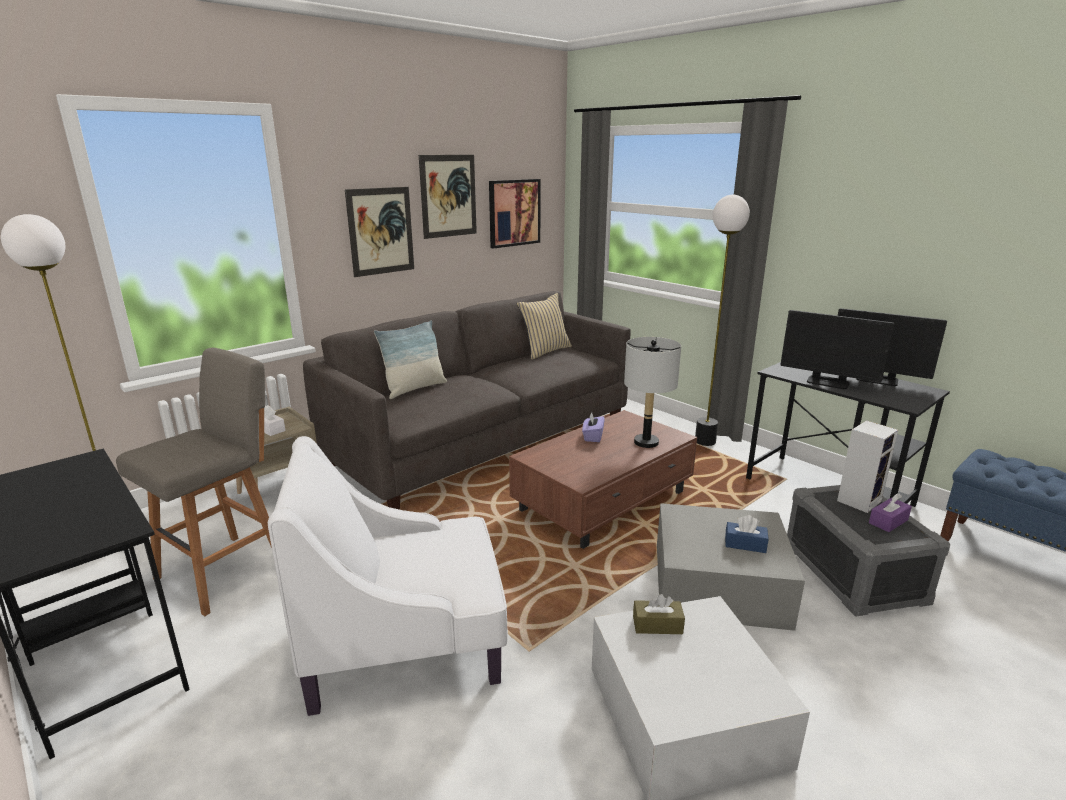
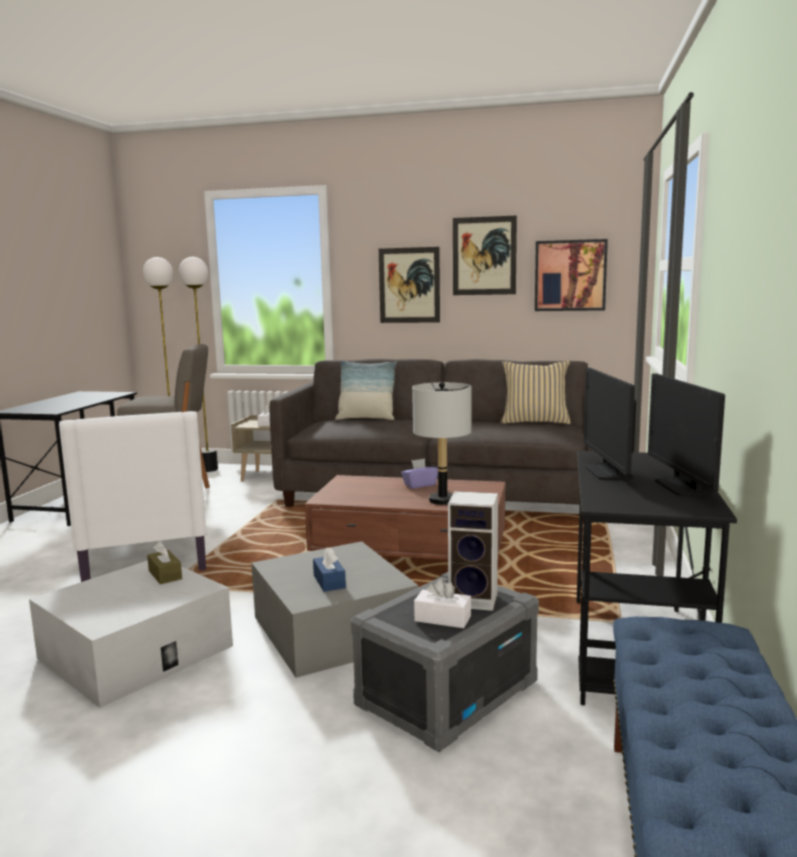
camera: 55 degrees right, 10 degrees down
(407, 642) = (147, 553): white armchair -> white armchair turned 150 degrees counterclockwise
(705, 441) = (631, 566): floor lamp -> floor lamp (209, 469)
(888, 521) = (442, 618): purple tissue box -> white tissue box

